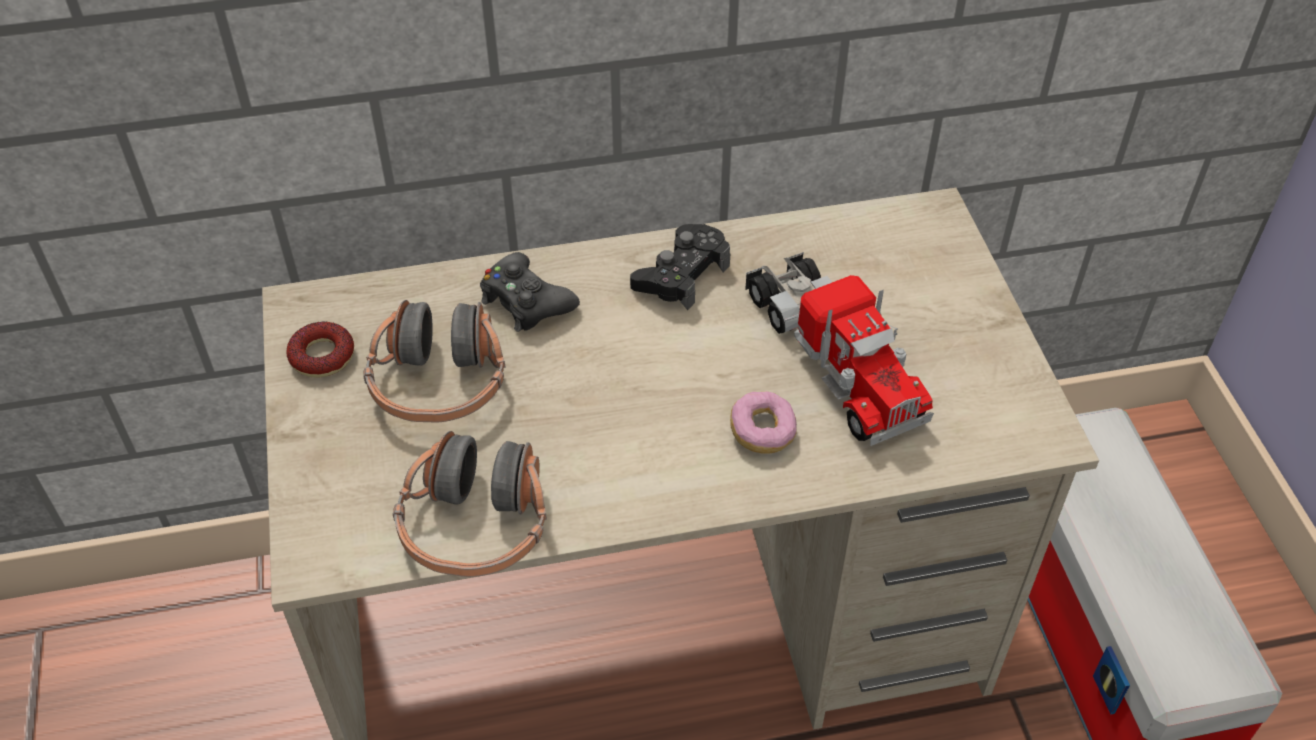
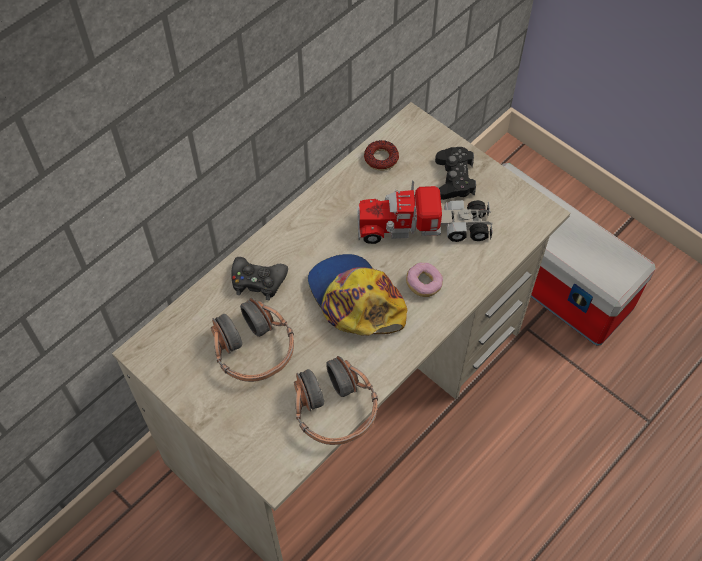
camera: 35 degrees left, 10 degrees up
(322, 356) = (181, 371): donut -> donut (381, 158)
(640, 398) = (355, 300): none -> cap
(681, 274) = (321, 222): black game controller -> black game controller (454, 178)
(831, 356) = (424, 227): toy truck -> toy truck turned 150 degrees clockwise

